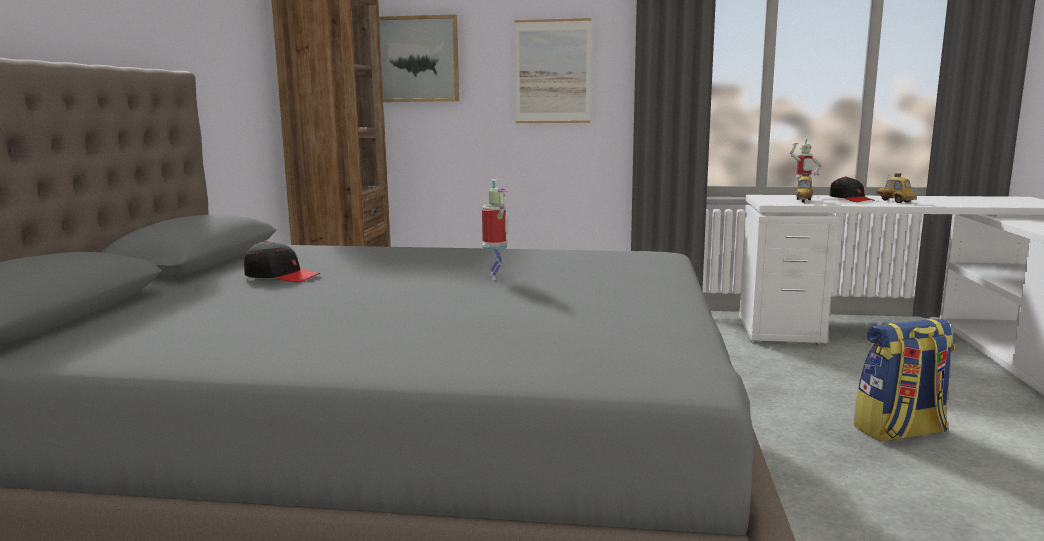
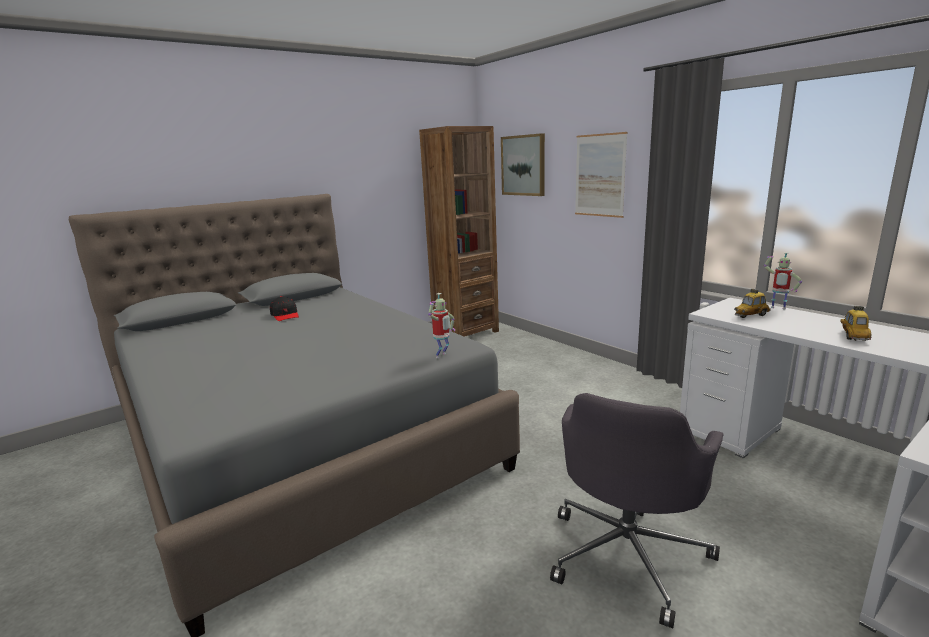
camera: 45 degrees right, 5 degrees up
(496, 277) = (341, 340): toy robot -> toy robot (442, 356)
(851, 199) = (813, 323): black cap -> none
(900, 431) = (628, 553): backpack -> grey office chair

